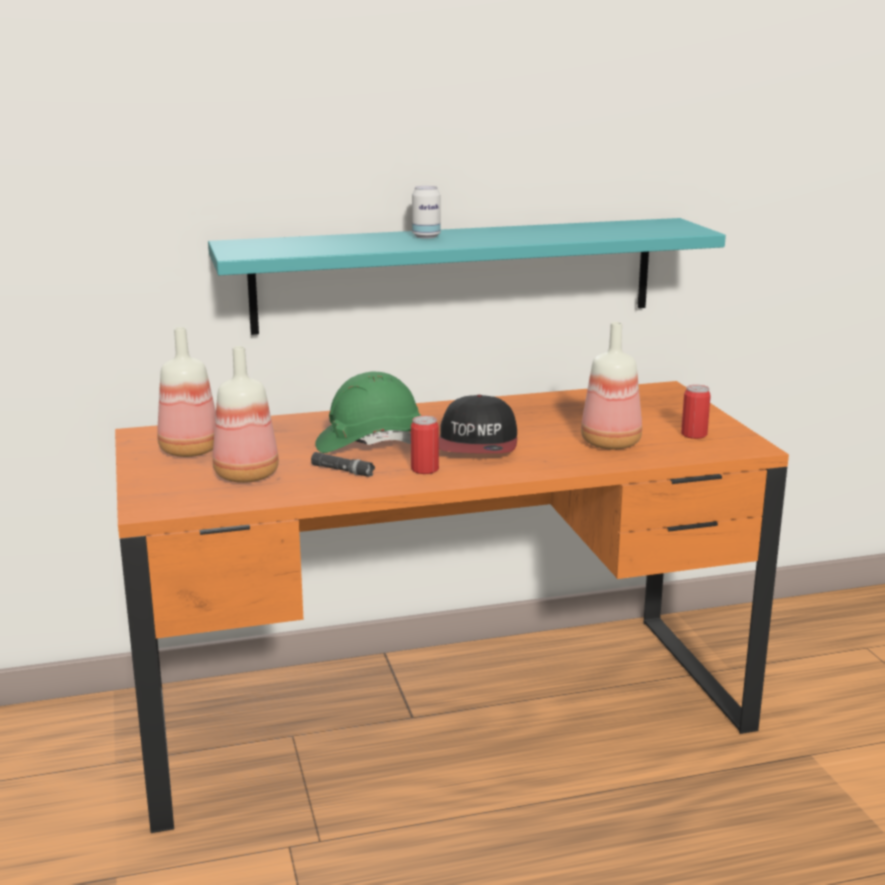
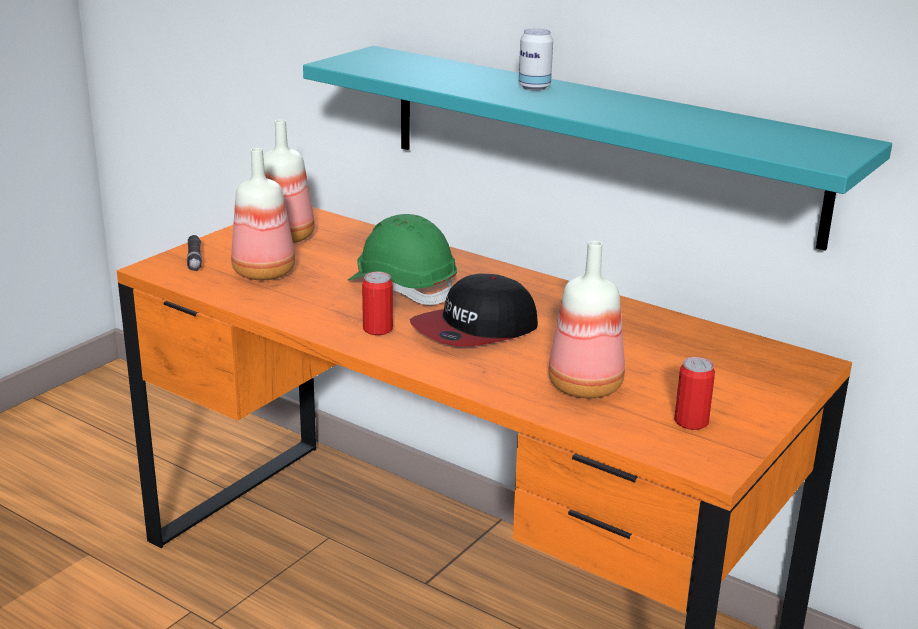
camera: 50 degrees right, 5 degrees up
(342, 470) = (325, 300): black flashlight -> black flashlight (194, 259)

